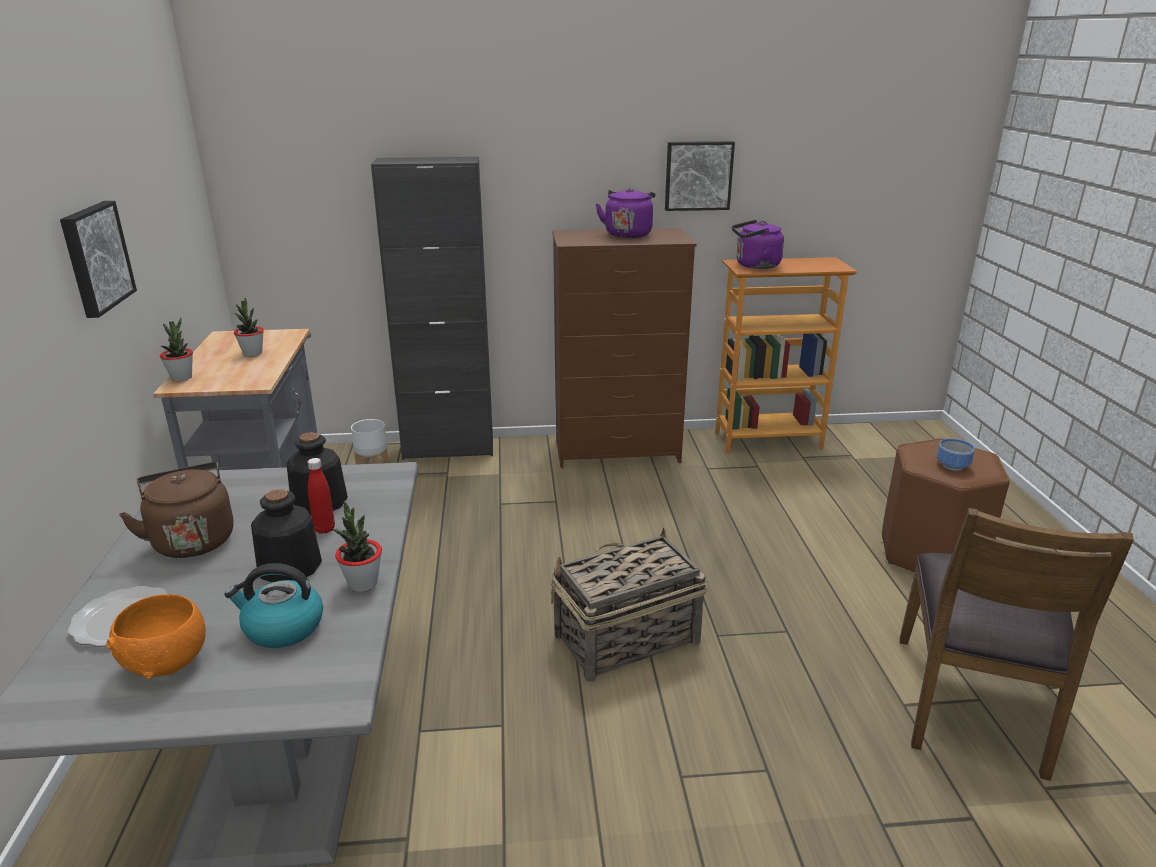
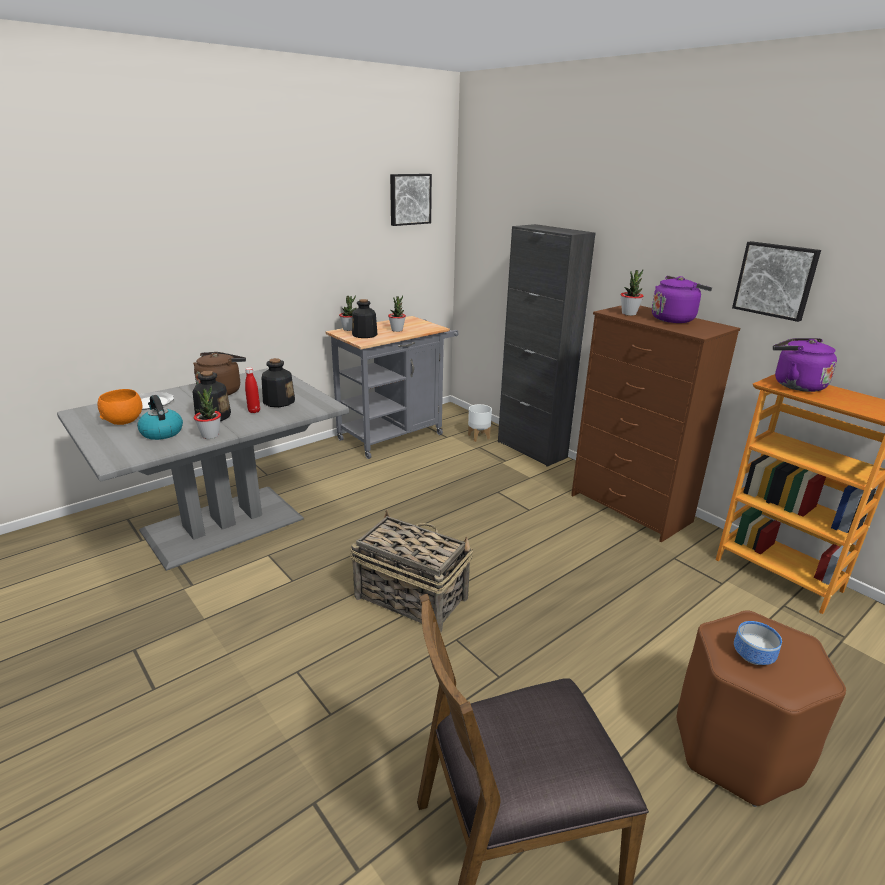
camera: 55 degrees right, 0 degrees up
(95, 257) = (306, 248): picture -> picture (409, 199)
(229, 375) = (364, 335): none -> bottle
(587, 240) = (629, 314): none -> potted plant

